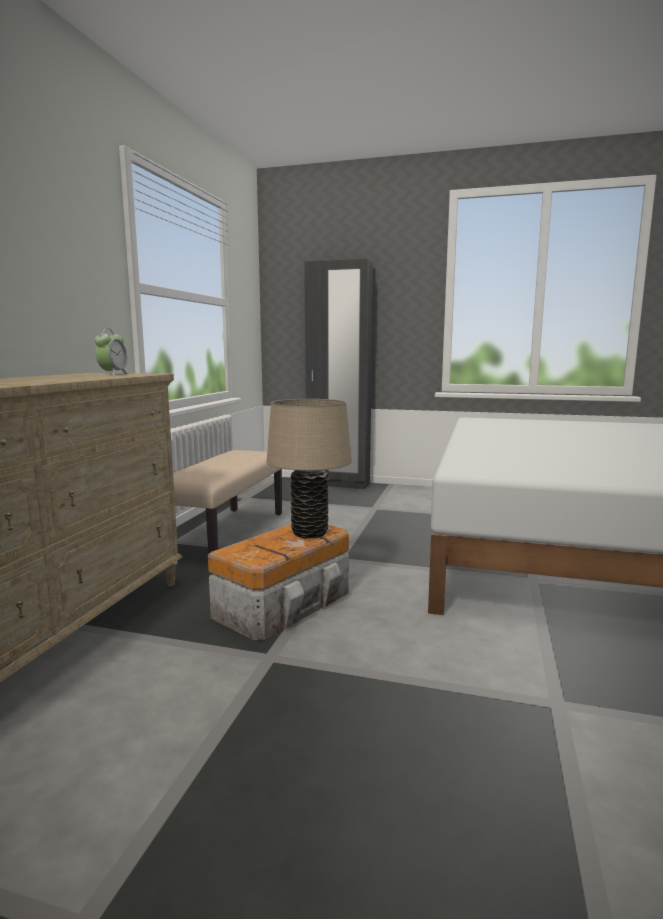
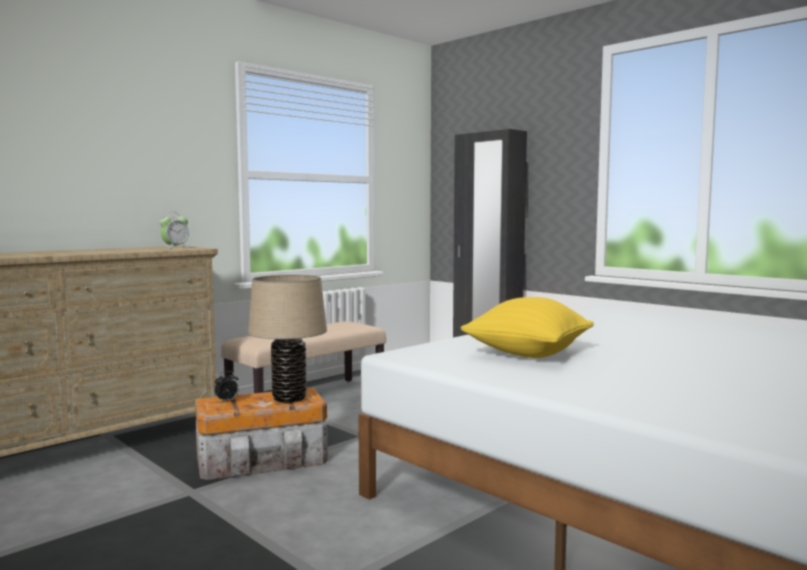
camera: 30 degrees right, 5 degrees down
(254, 548) = (227, 401): none -> alarm clock
(549, 457) = (527, 354): none -> yellow pillow

